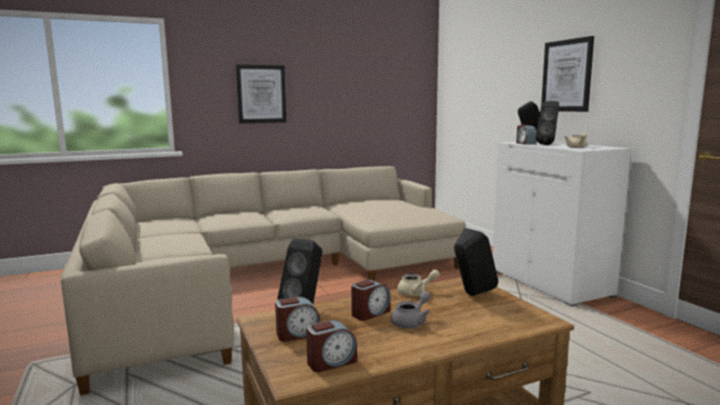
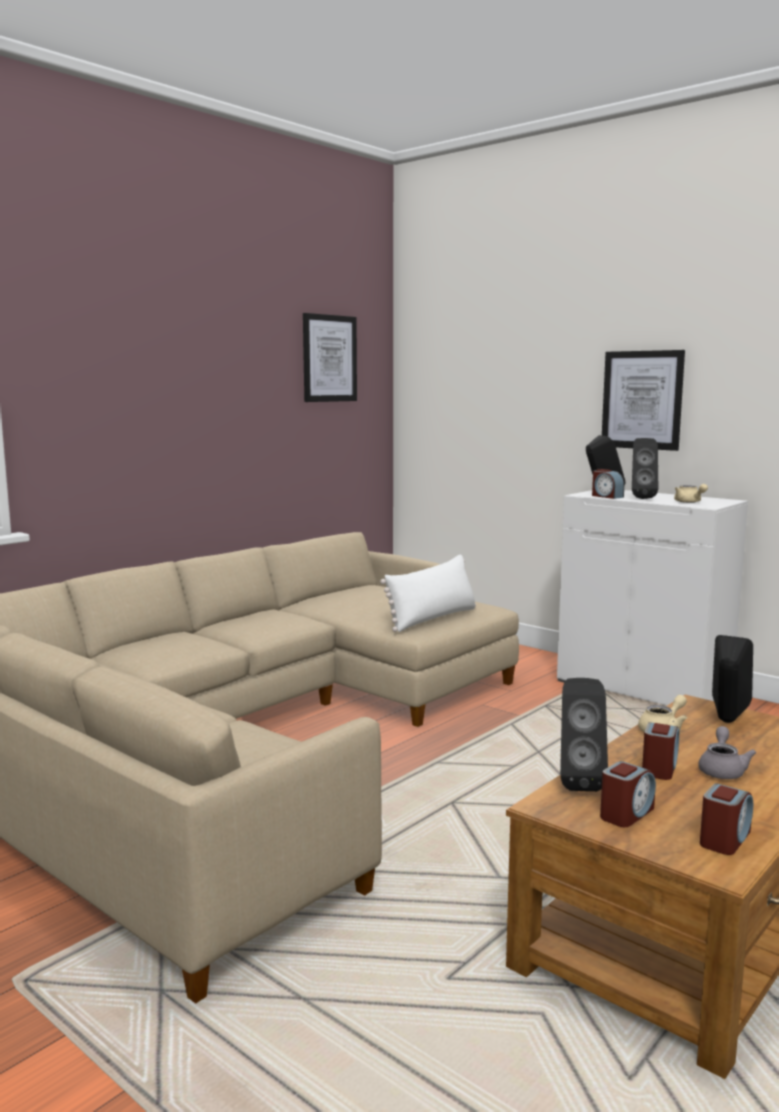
camera: 25 degrees left, 0 degrees up
(261, 94) = (152, 420): picture -> picture (329, 358)
(398, 218) = (432, 618): none -> white pillow

